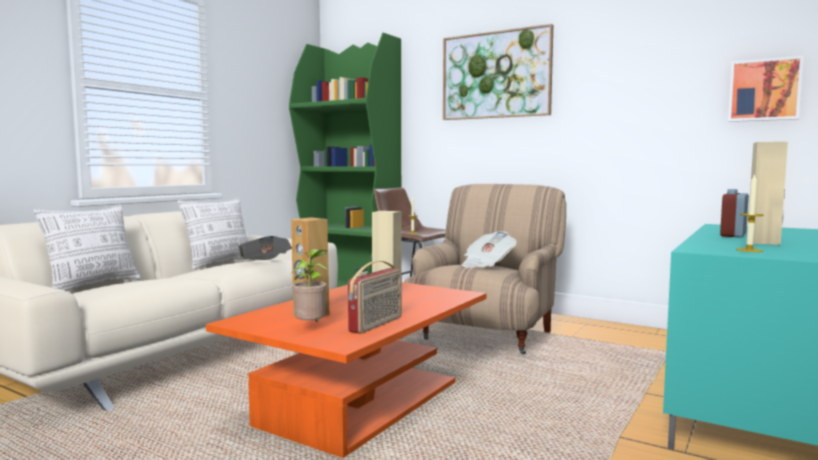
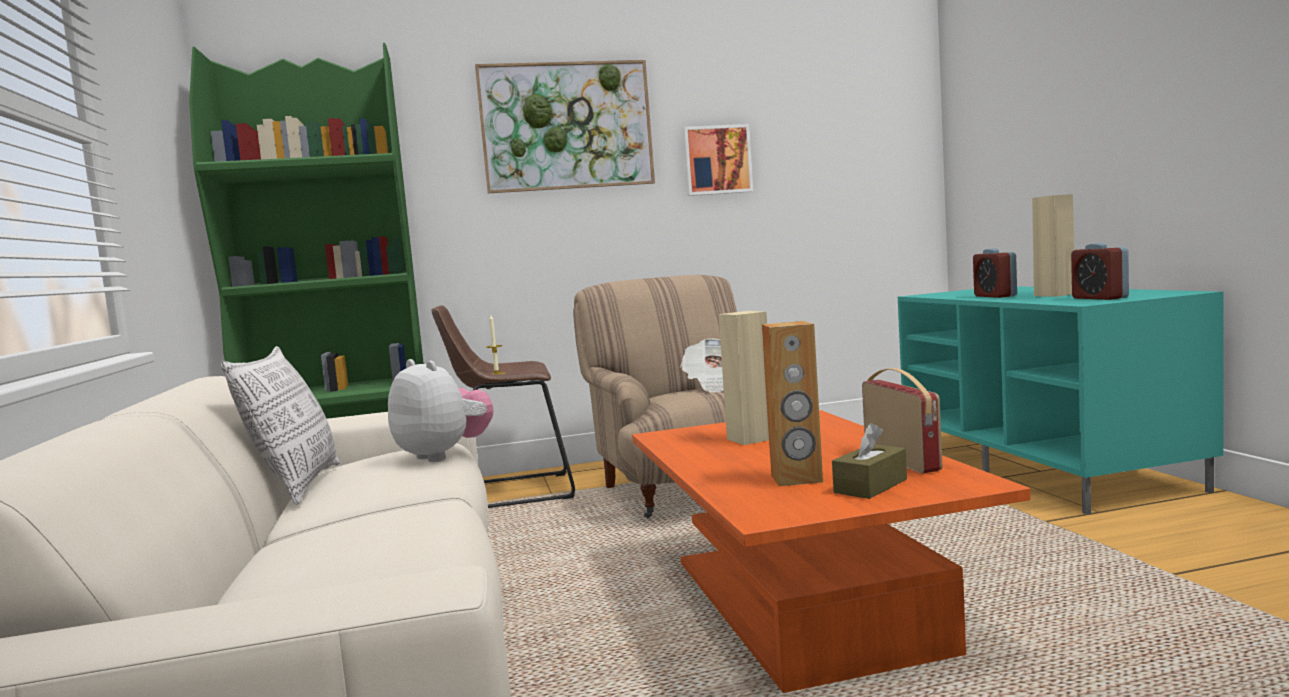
camera: 45 degrees left, 0 degrees up
(93, 286) = (224, 587): pillow -> none
(265, 264) = (443, 455): newspaper -> plush toy
(311, 327) = (870, 486): potted plant -> brown tissue box
(749, 250) = (1099, 298): candle -> alarm clock
(764, 90) = (875, 154): picture -> picture (716, 160)

